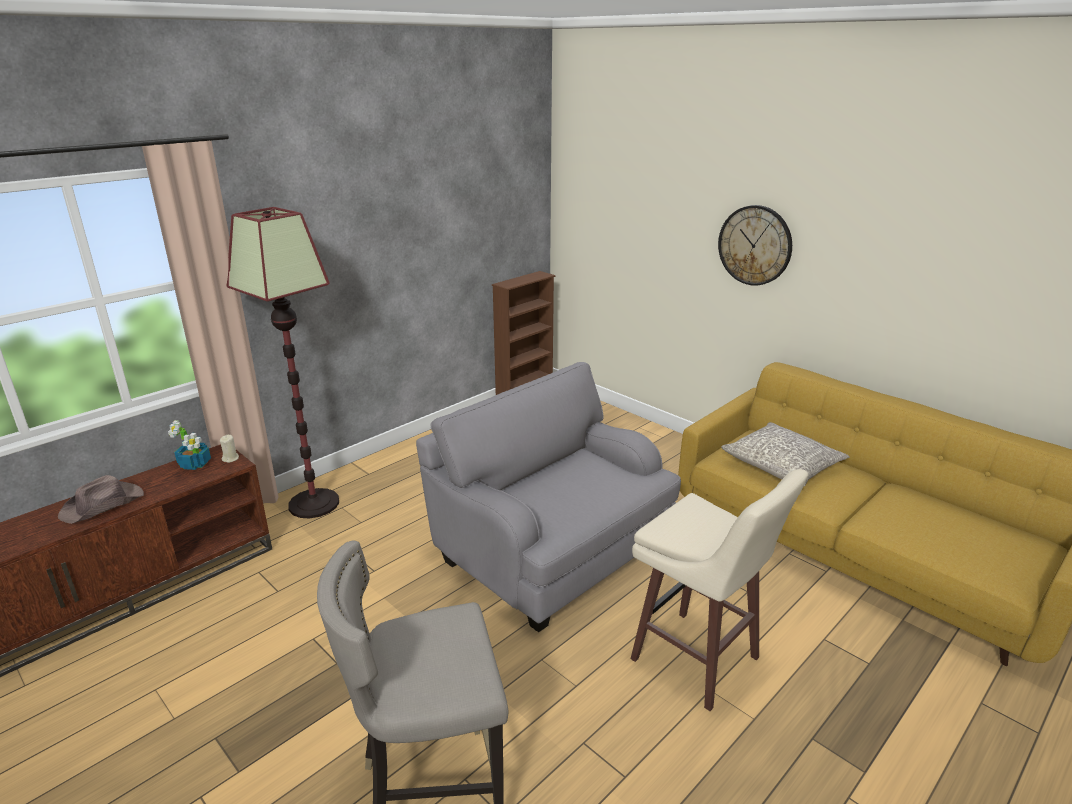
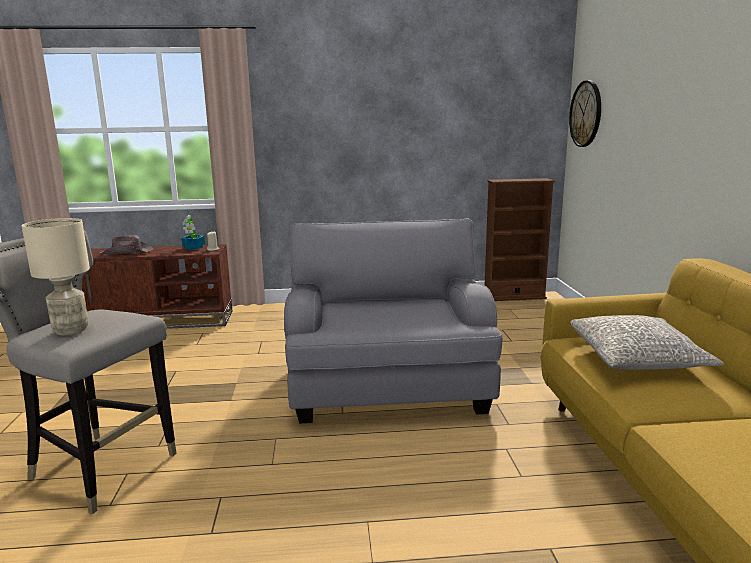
camera: 40 degrees right, 10 degrees down
(313, 504) = (280, 313): floor lamp -> none
(440, 667) = (71, 330): none -> beige table lamp
(697, 661) = (389, 498): beige stool -> none
(755, 245) = (703, 121): wall clock -> wall clock (586, 114)

